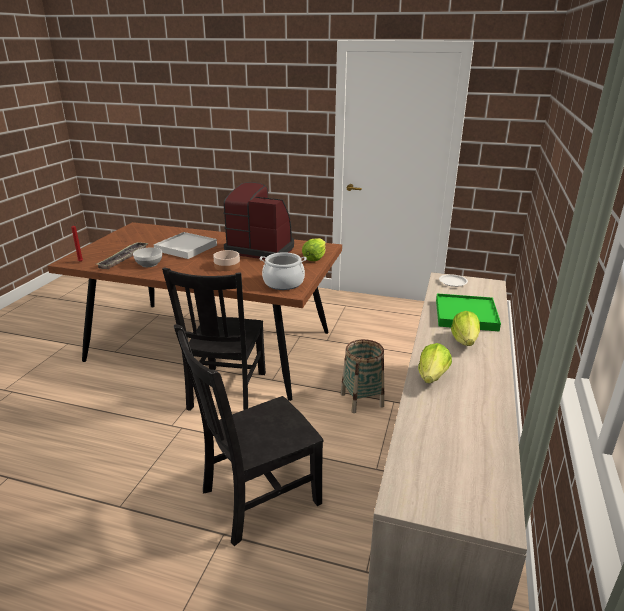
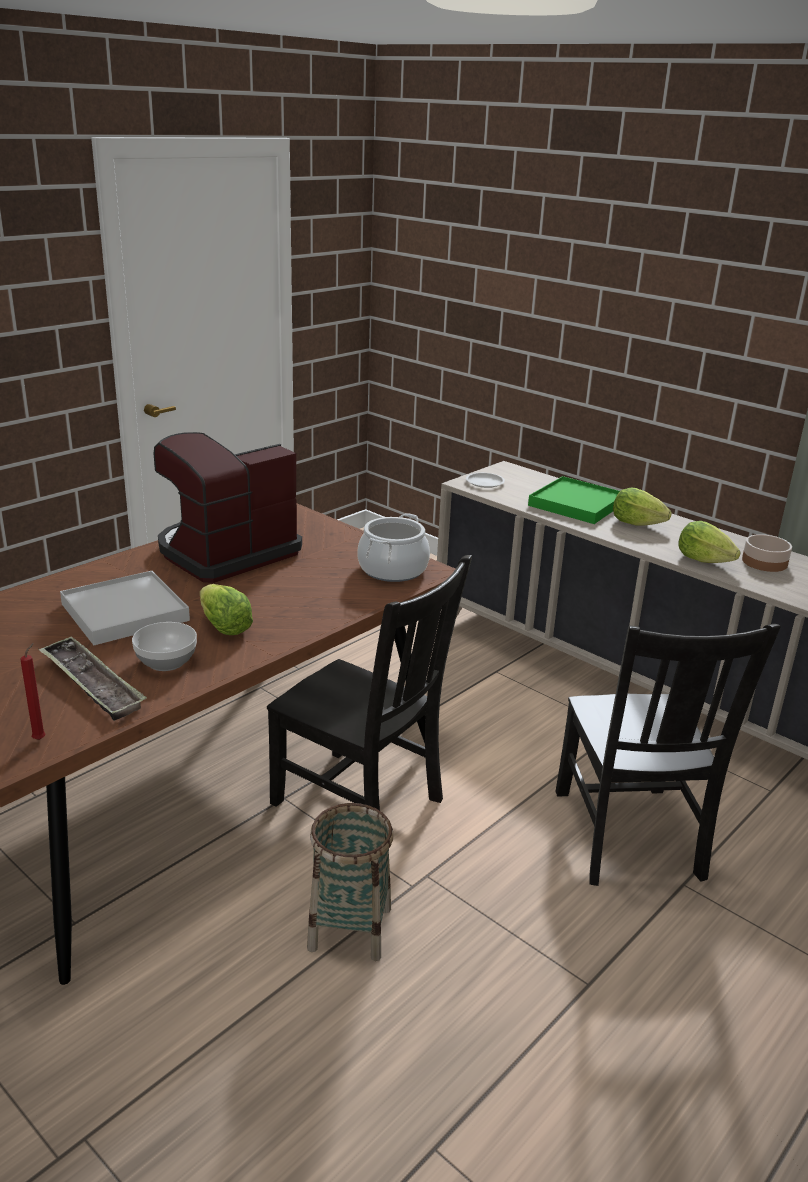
camera: 65 degrees left, 0 degrees up
(226, 266) = (271, 595): bowl -> bowl (765, 562)
(314, 258) = (321, 528): lettuce -> lettuce (224, 627)
(361, 400) = (476, 692): basket -> basket (350, 928)

